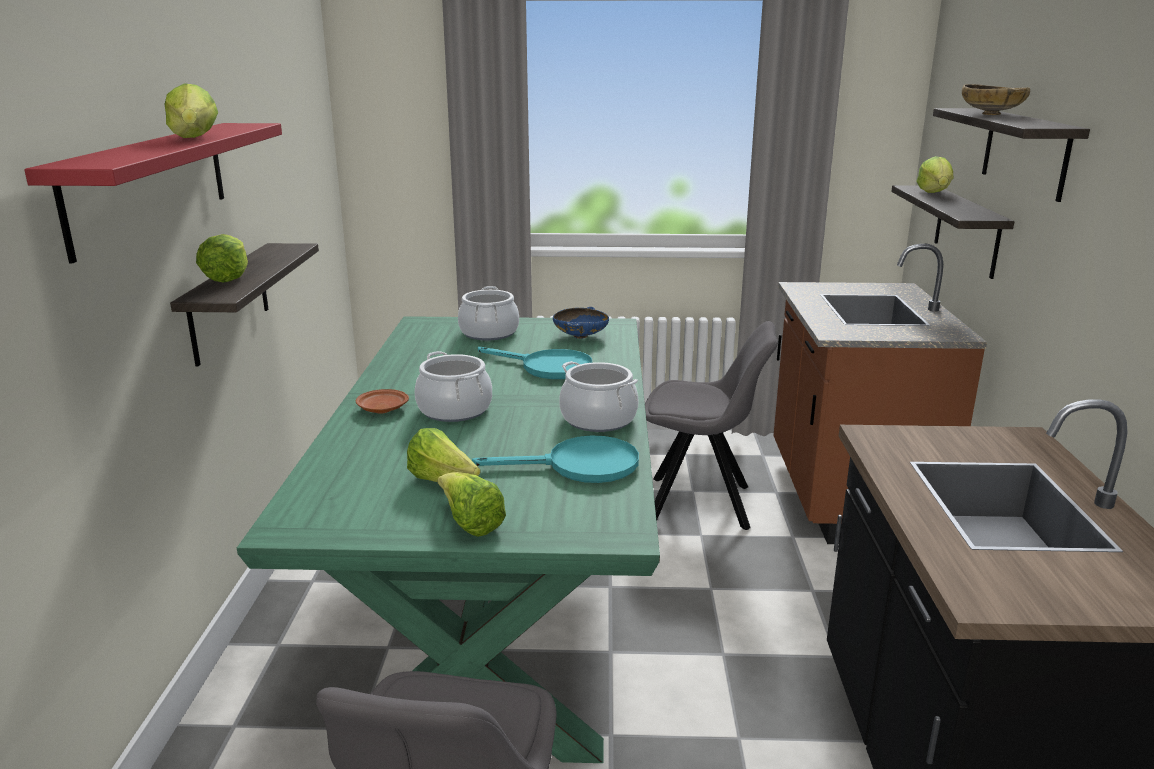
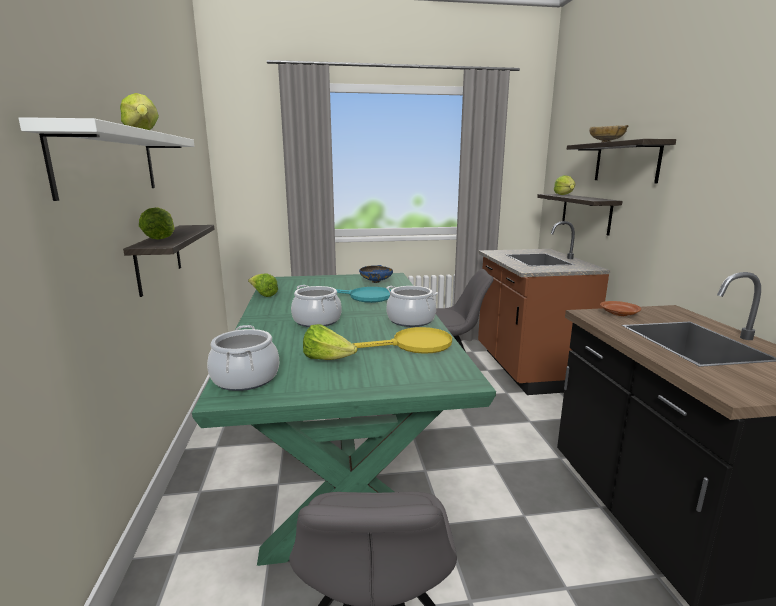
camera: 10 degrees left, 5 degrees down
(150, 184) = (109, 162): red shelf -> white shelf
(382, 409) = (268, 323): brown plate -> brown plate (618, 313)
(470, 523) = (359, 383): lettuce -> lettuce (263, 295)
(488, 333) = (319, 282): cooking pot -> cooking pot (245, 378)
(580, 466) = (414, 345): turquoise frying pan -> yellow frying pan

